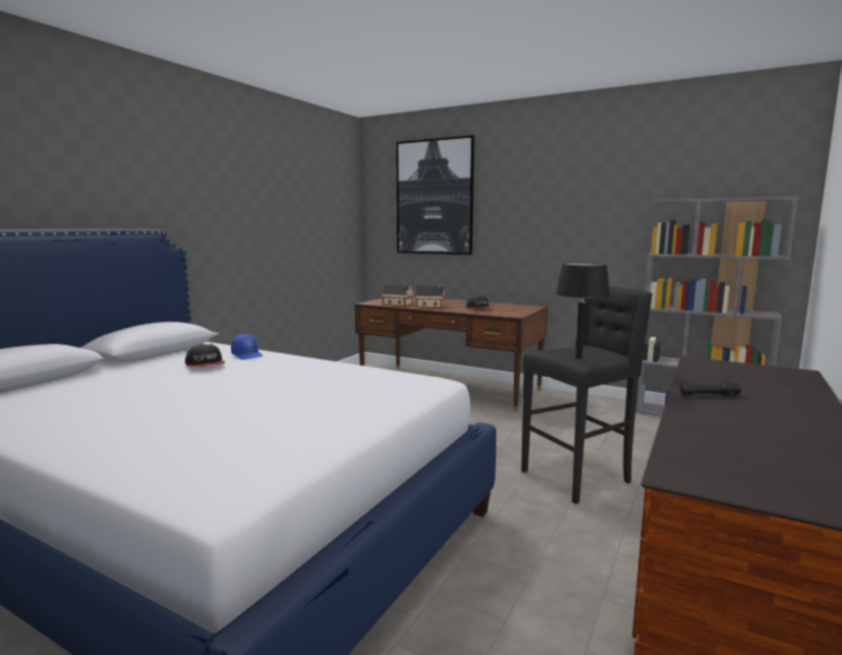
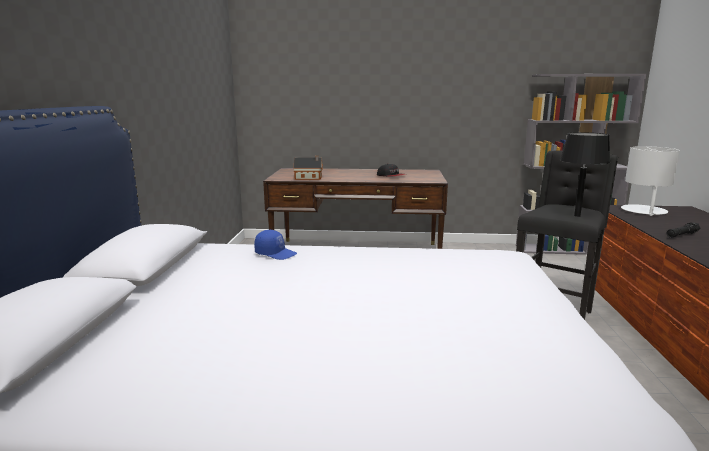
camera: 25 degrees left, 5 degrees up
(205, 365) = (254, 273): cap -> none
(431, 306) = (344, 177): toy house -> none
(434, 197) = (322, 67): picture -> none
(726, 368) = (643, 211): none -> white table lamp

